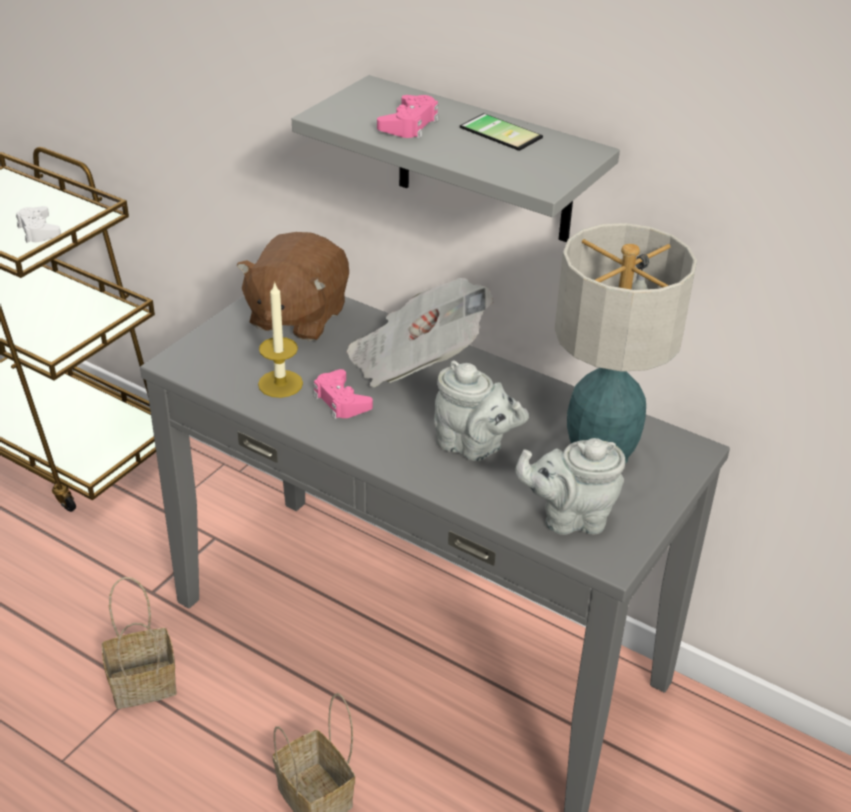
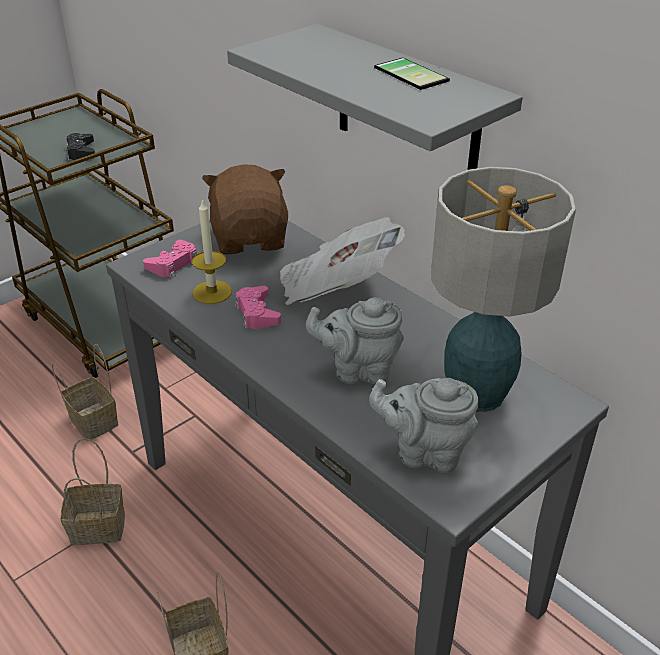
camera: 15 degrees right, 0 degrees up
(38, 230) = (81, 152): white game controller -> black game controller
(87, 563) = (92, 420): none -> basket
(297, 317) = (251, 238): brown plush toy -> brown plush toy turned 135 degrees clockwise
(409, 124) = (329, 62): pink game controller -> pink game controller (173, 264)
(474, 446) = (358, 370): grey teapot -> grey teapot turned 135 degrees clockwise

